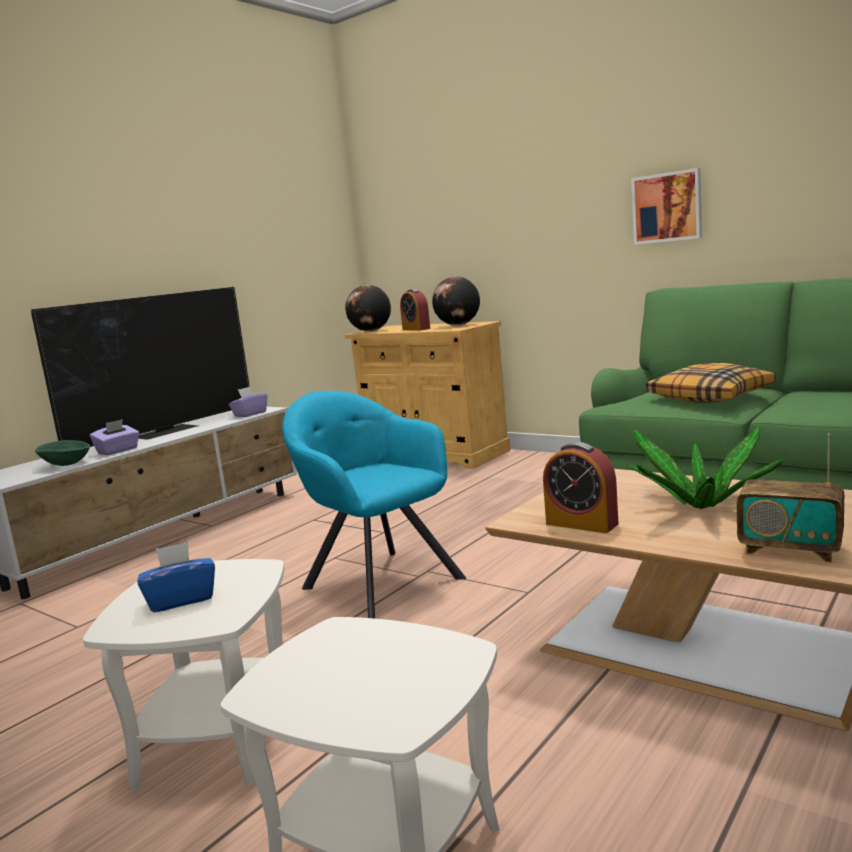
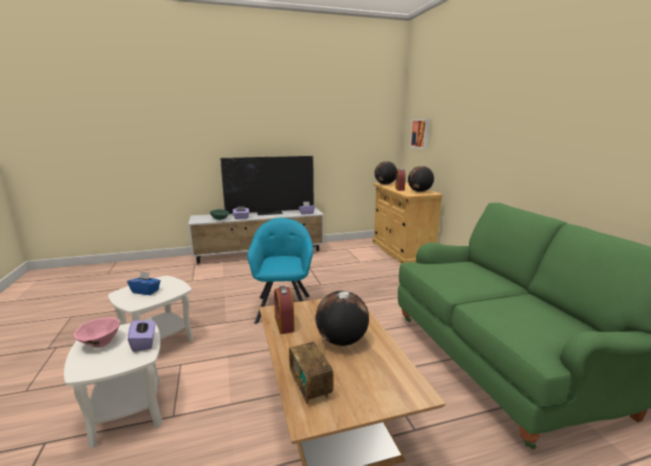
camera: 35 degrees right, 5 degrees up
(309, 684) = (101, 342): none -> pink bowl
(408, 640) = (144, 343): none -> purple tissue box
(667, 207) = (529, 151): picture -> picture (420, 133)
(702, 505) = (341, 341): potted plant -> globe
(710, 397) = (467, 279): pillow -> none

